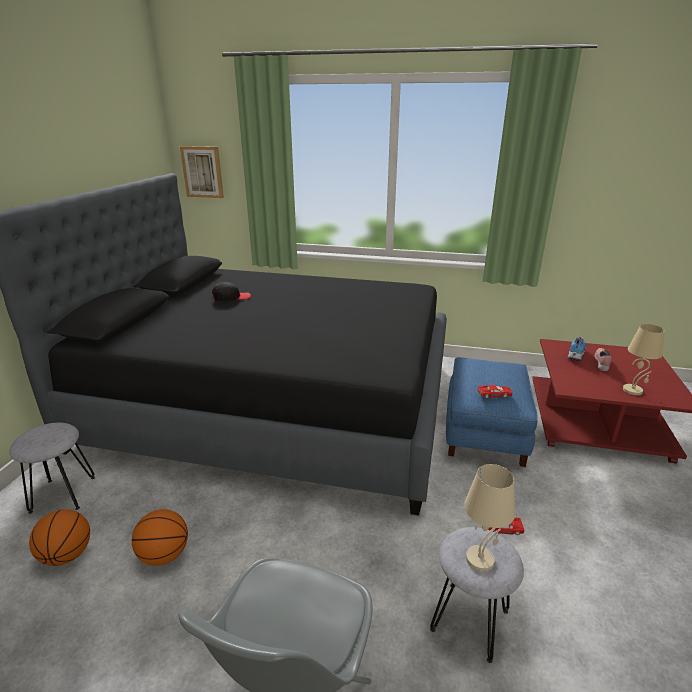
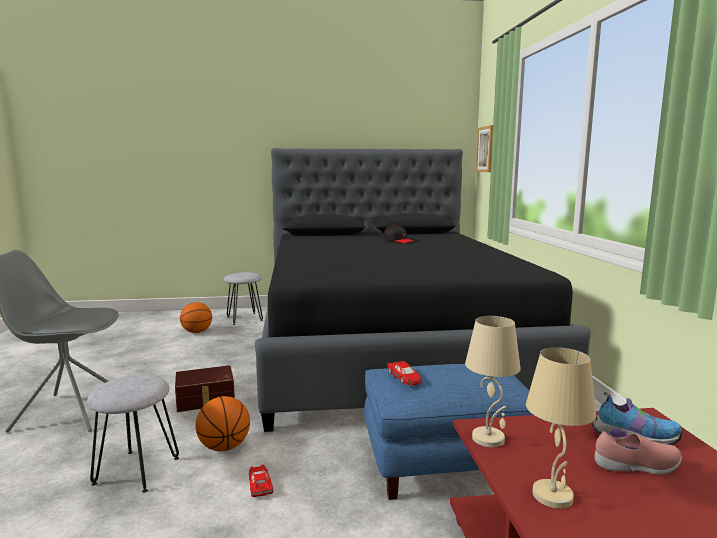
camera: 70 degrees right, 15 degrees down
(164, 555) = (200, 352): basketball -> basketball (224, 447)
(329, 555) = (206, 400): none -> brown storage box
(480, 558) = (123, 385): beige table lamp -> beige table lamp (489, 439)

